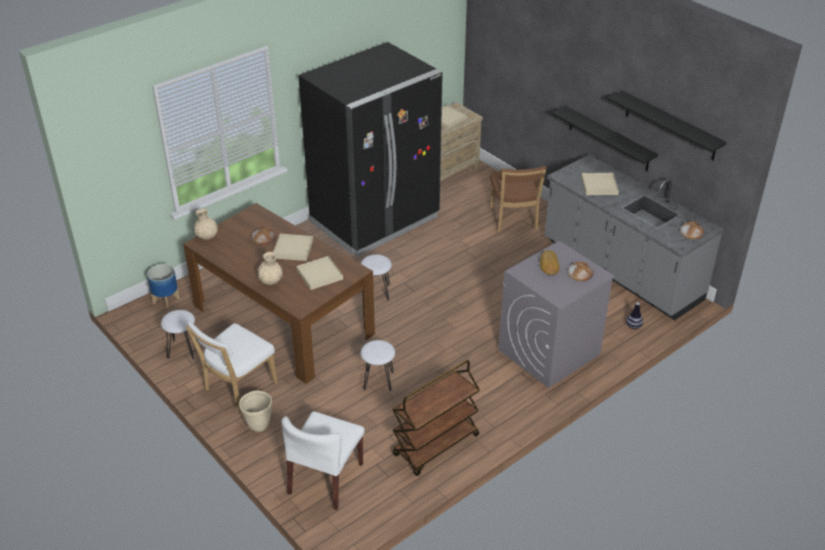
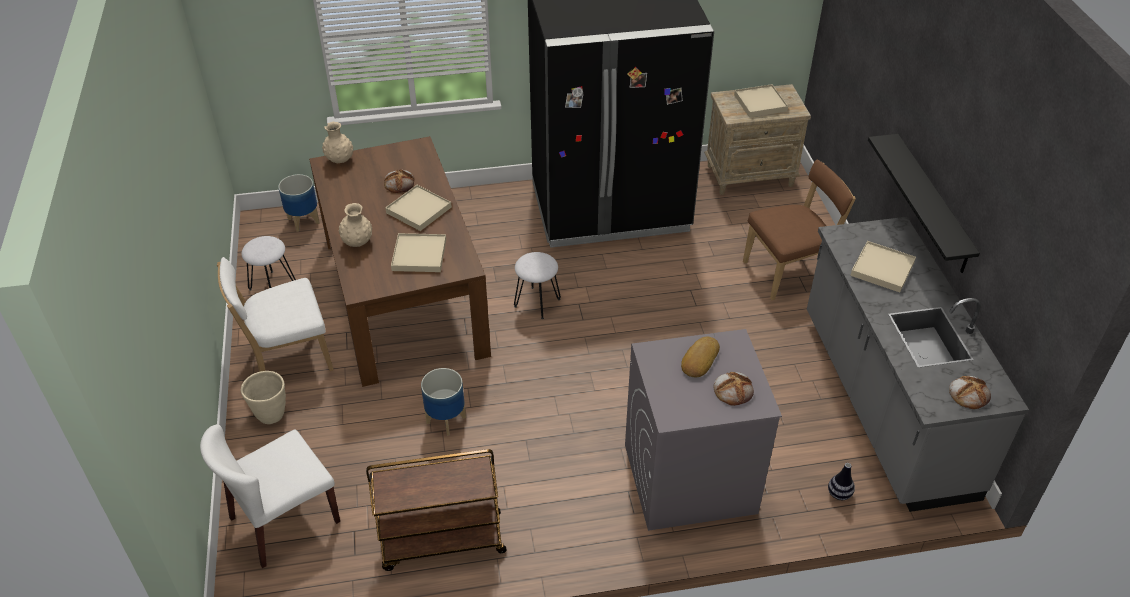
camera: 30 degrees right, 5 degrees up
(378, 381) = (445, 420): white stool -> planter
(514, 220) = (788, 272): brown chair -> brown chair turned 135 degrees counterclockwise
(670, 126) = (1003, 216): black shelf -> none

